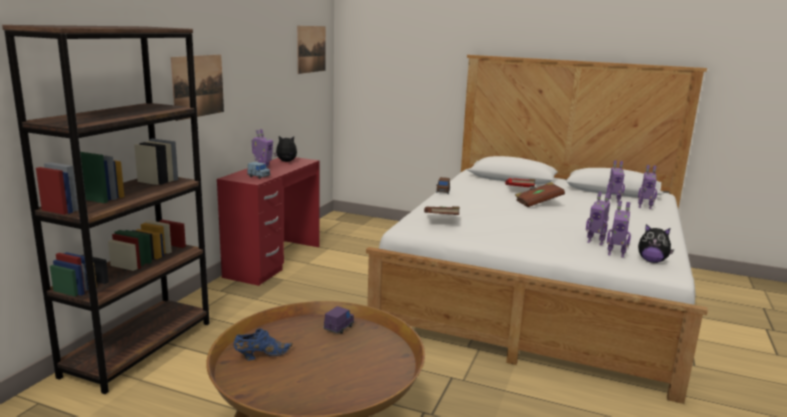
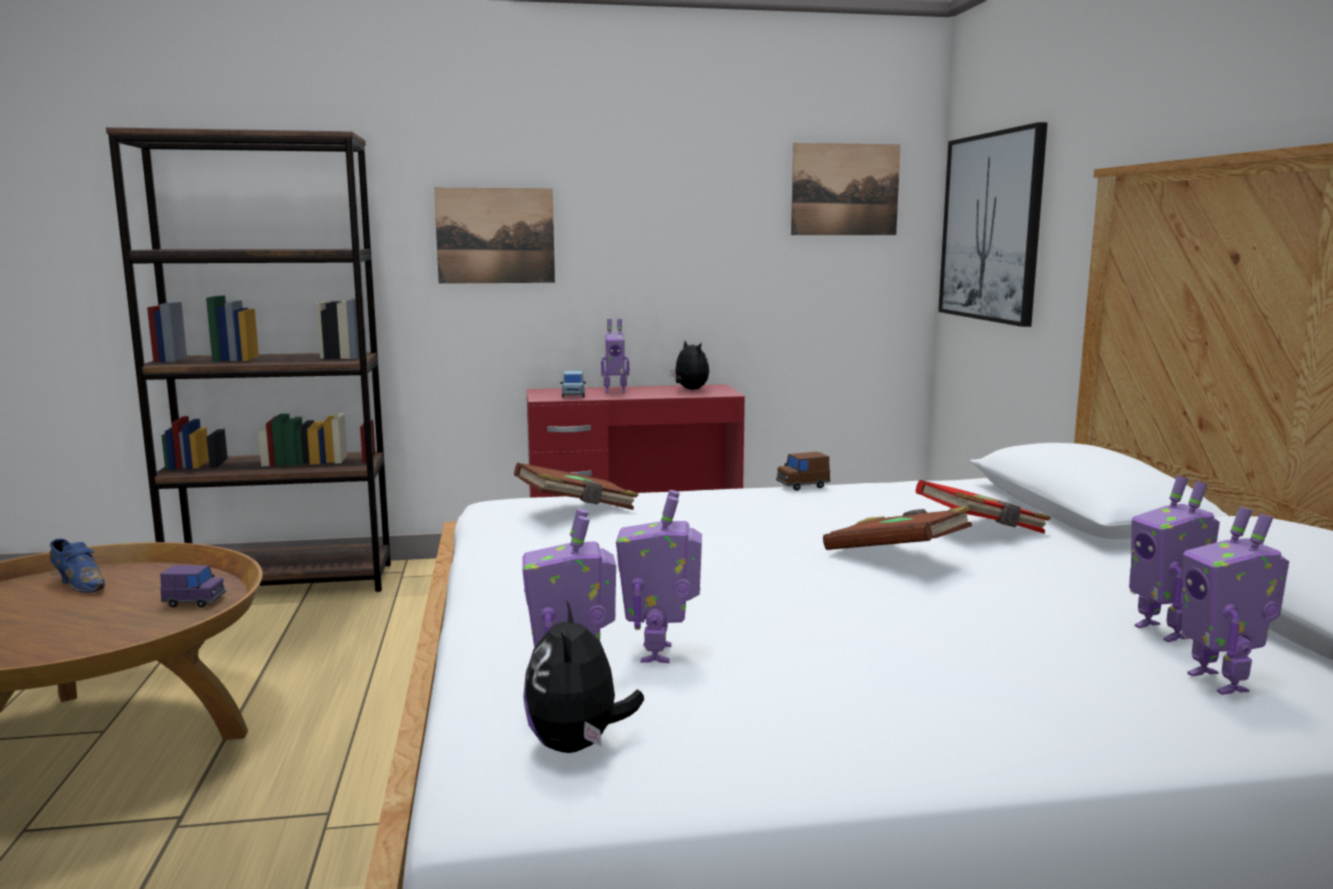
camera: 60 degrees right, 5 degrees down
(382, 69) = (991, 227): none -> picture

